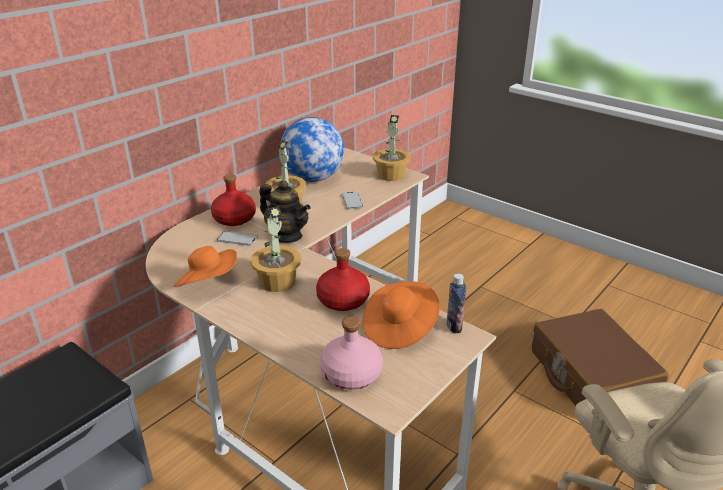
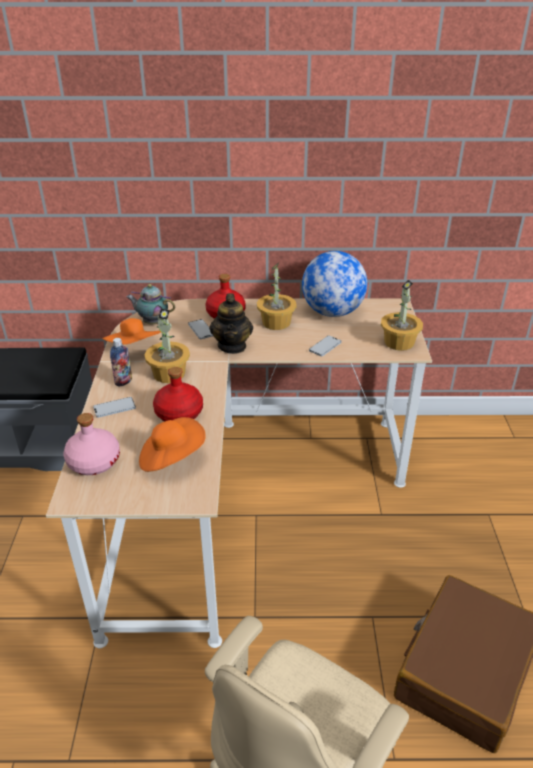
camera: 50 degrees right, 5 degrees up
(181, 257) = (152, 322): none -> teapot
(285, 331) = (114, 408): none -> phone
(454, 326) = (204, 484): bottle -> bottle (123, 381)

